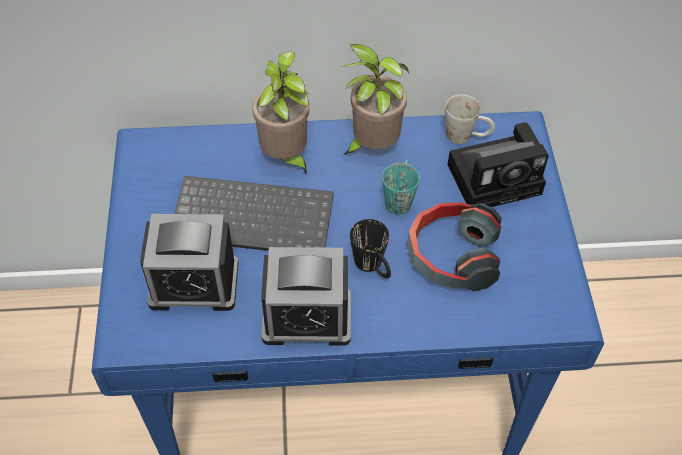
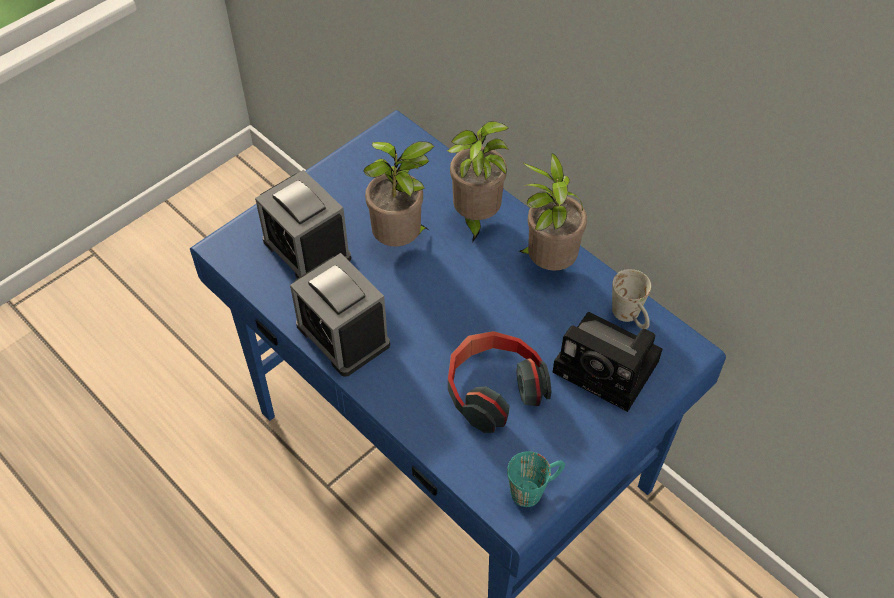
camera: 50 degrees right, 0 degrees up
(255, 216) = (401, 241): keyboard -> potted plant
(373, 267) = (429, 344): black mug -> none
(399, 197) = (515, 315): turquoise mug -> turquoise mug (535, 488)

